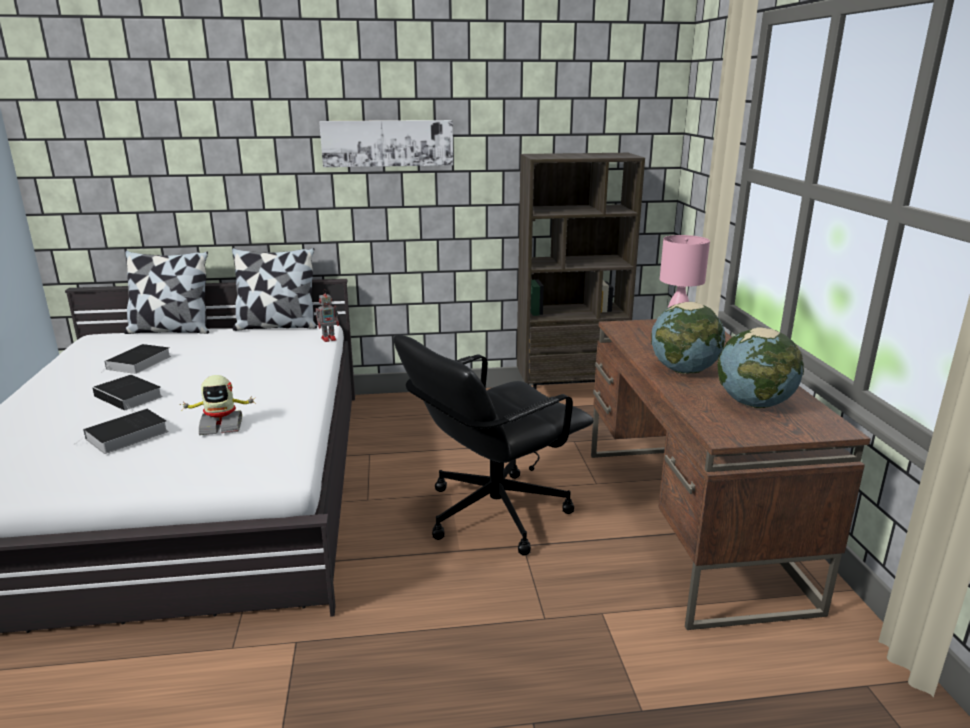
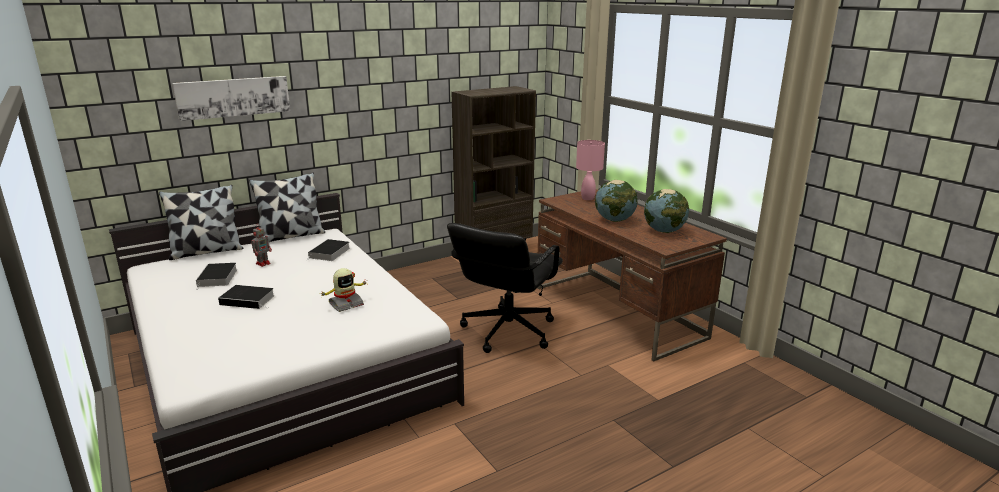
camera: 25 degrees left, 0 degrees up
(125, 436) = (286, 322): book -> book (329, 253)
(329, 338) = (345, 238): toy robot -> toy robot (263, 263)
(387, 143) = (362, 90): picture -> picture (233, 97)

